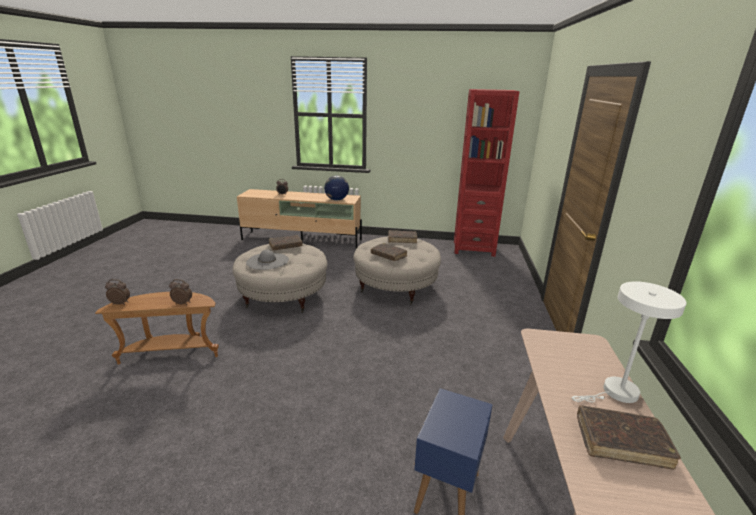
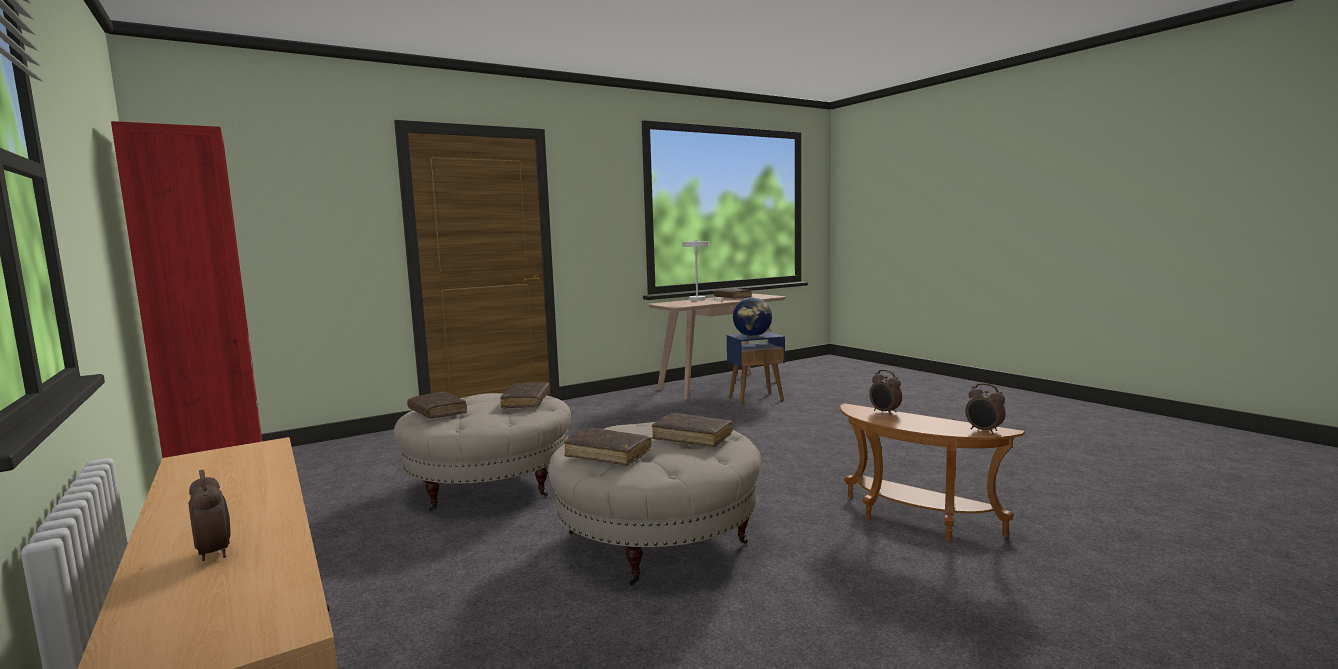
camera: 130 degrees left, 15 degrees down
(267, 261) = (692, 437): grey hat -> brown book
(336, 200) = (257, 460): globe -> globe (752, 336)

